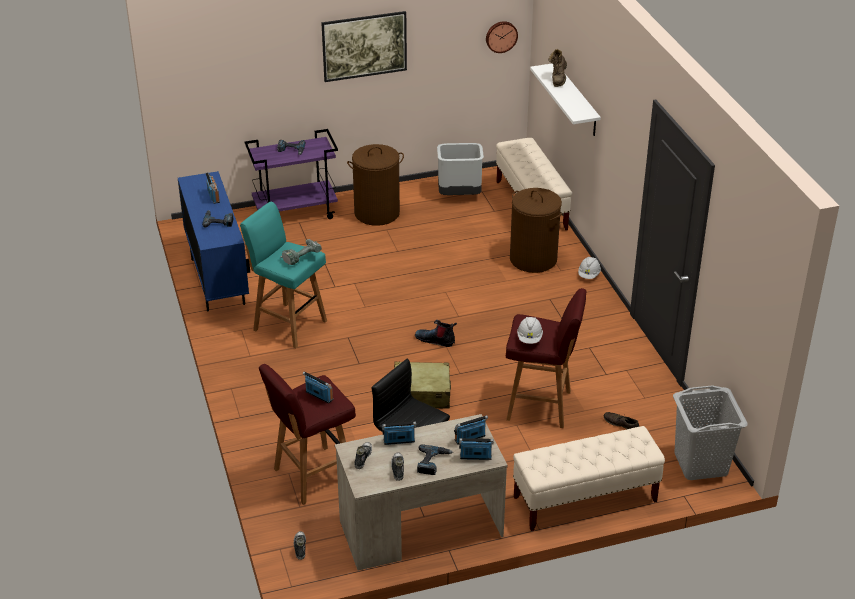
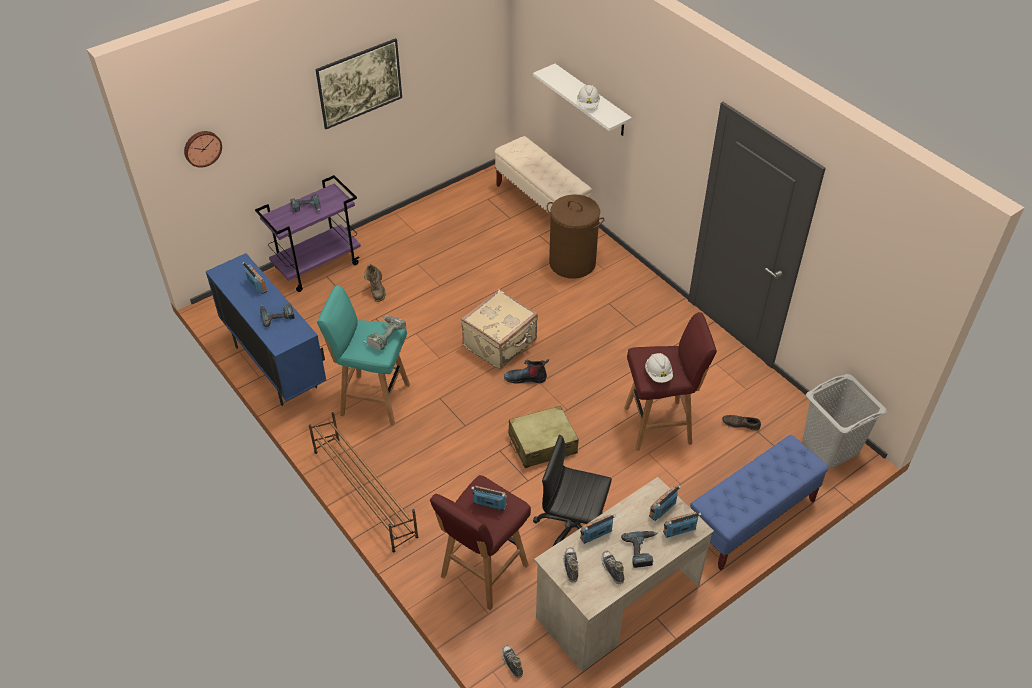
camera: 20 degrees left, 10 degrees up
(243, 391) = (364, 492): none -> brown shoe rack
(377, 213) = (399, 247): brown laundry basket -> none
(428, 308) = (501, 344): none -> beige suitcase
(459, 195) = (469, 208): grey trash can -> none
(501, 36) = (484, 43): wall clock -> wall clock (202, 148)
(558, 79) = (568, 82): brown boot -> brown boot (377, 291)
(584, 500) = (750, 519): beige bench -> blue bench
(589, 275) = (631, 267): white hard hat -> white hard hat (588, 104)

